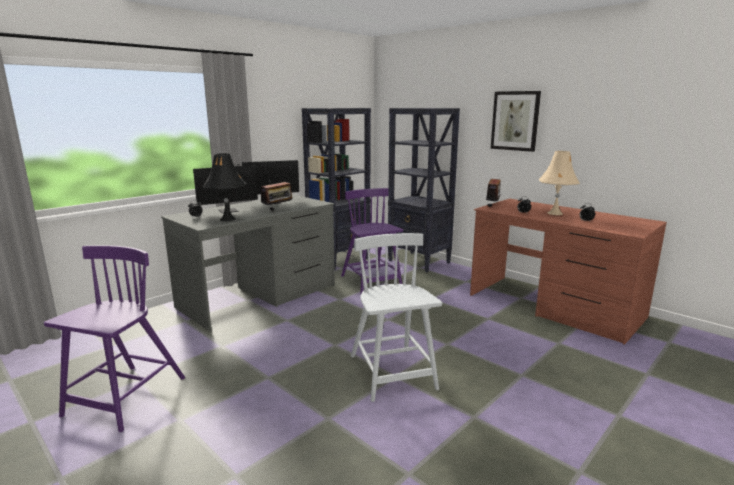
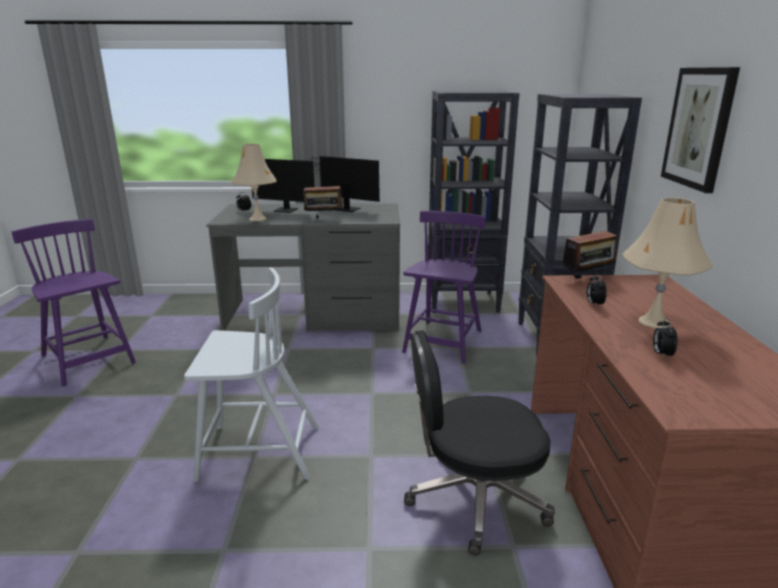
camera: 45 degrees right, 5 degrees up
(125, 398) = (88, 360): purple chair -> purple chair turned 105 degrees counterclockwise
(227, 219) = (257, 218): black table lamp -> beige table lamp
(392, 373) = (257, 452): white chair -> white chair turned 60 degrees clockwise
(517, 336) = (474, 499): none -> black office chair

